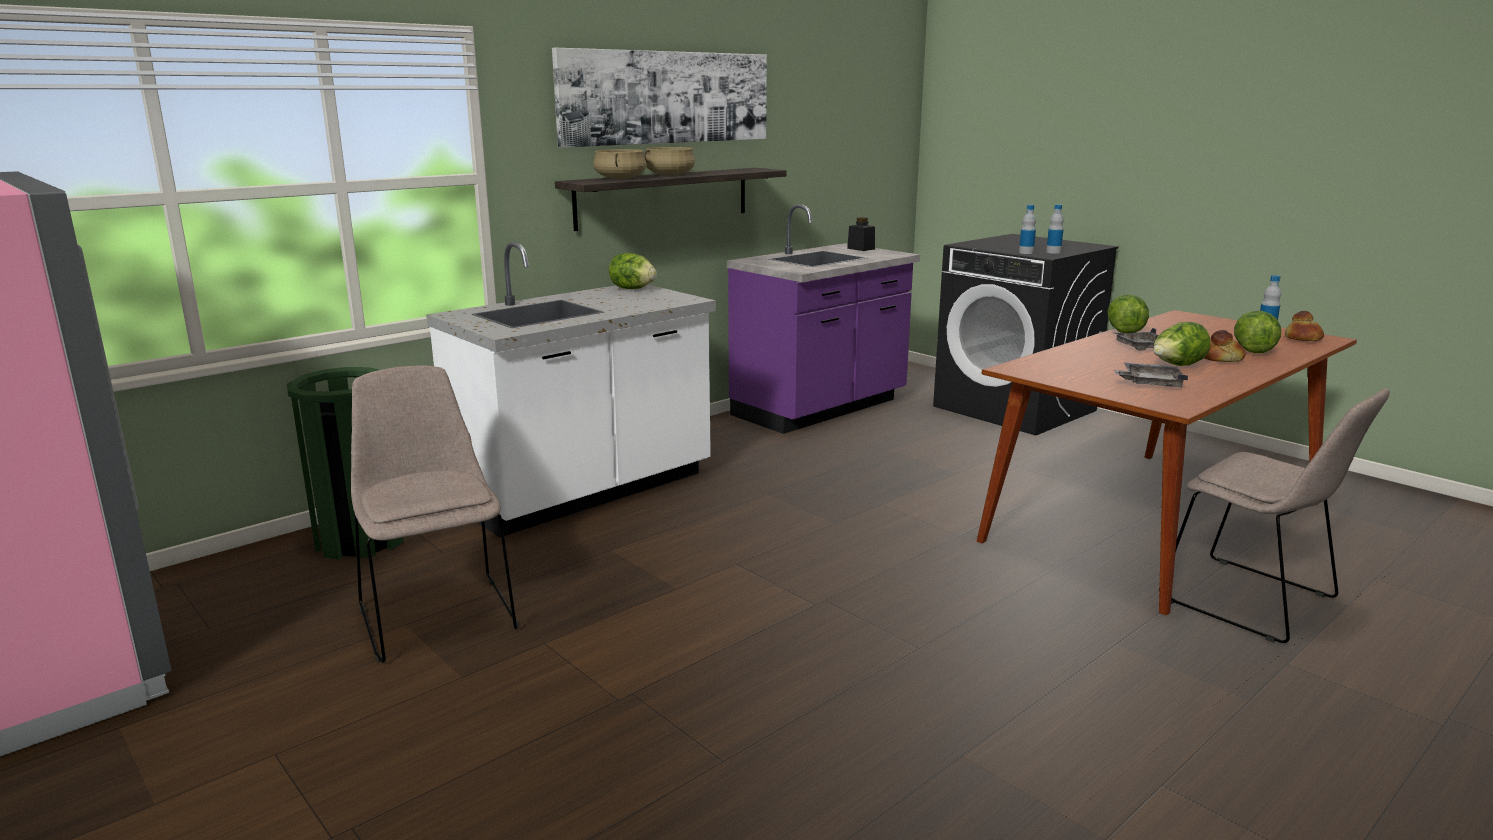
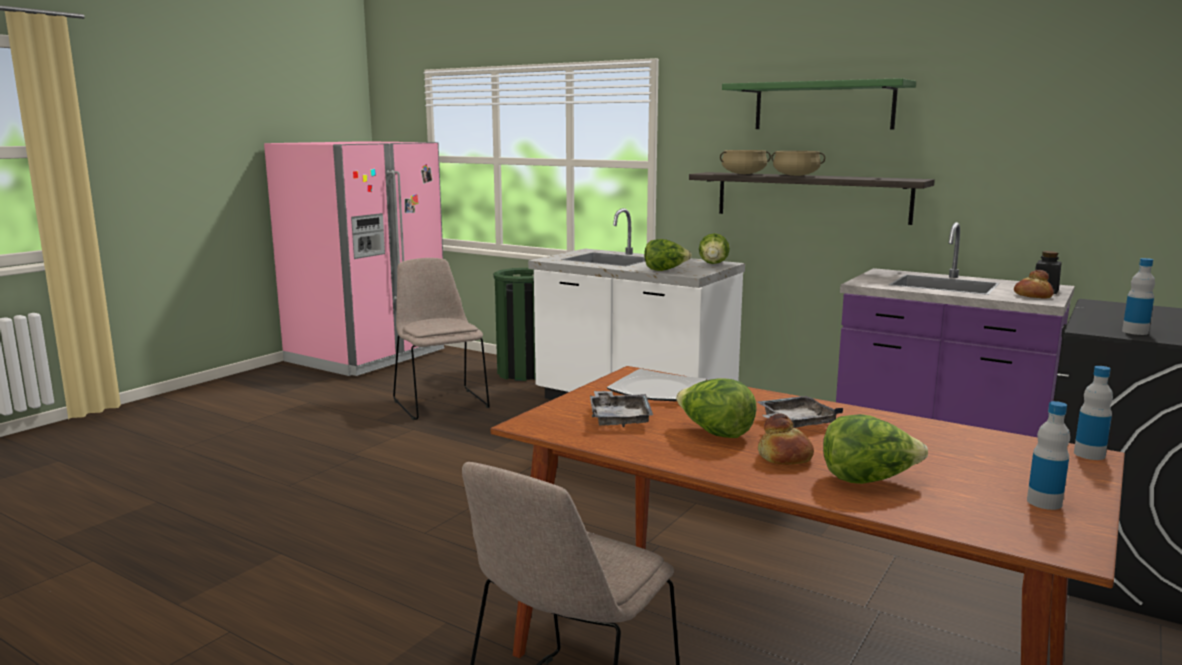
camera: 75 degrees right, 5 degrees down
(437, 614) = (440, 403): beige chair -> beige chair turned 75 degrees counterclockwise
(667, 97) = (823, 106): picture -> green shelf
(1026, 252) = (1094, 322): bottle -> bottle (1089, 454)
(1066, 368) = (656, 390): none -> plate
(1124, 331) = (888, 417): lettuce -> lettuce (665, 270)
(1302, 339) = (1021, 525): bread -> bread (1032, 296)

